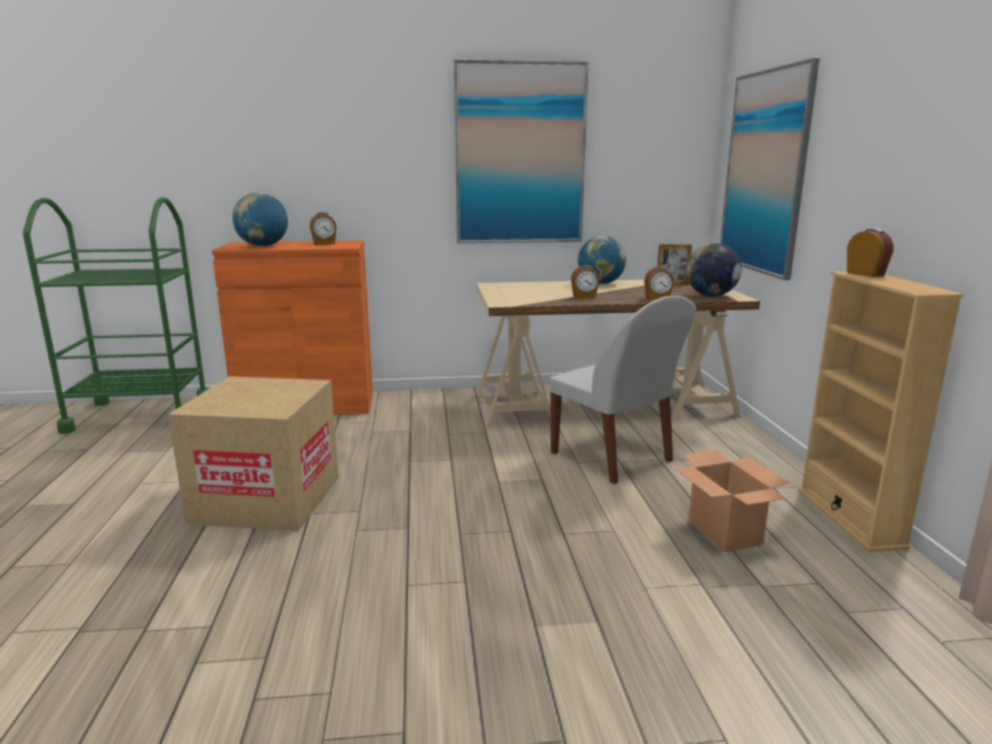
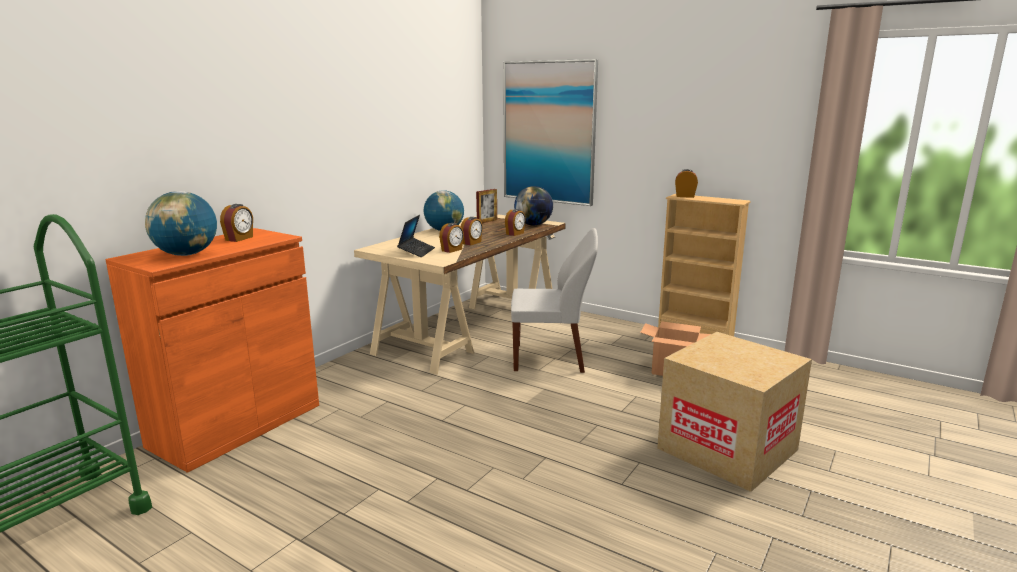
camera: 50 degrees left, 0 degrees up
(267, 499) = (410, 502): cardboard box -> cardboard box (727, 449)
(513, 293) = (416, 251): none -> laptop
(520, 155) = (371, 126): picture -> none
(544, 298) = (452, 250): none -> alarm clock

